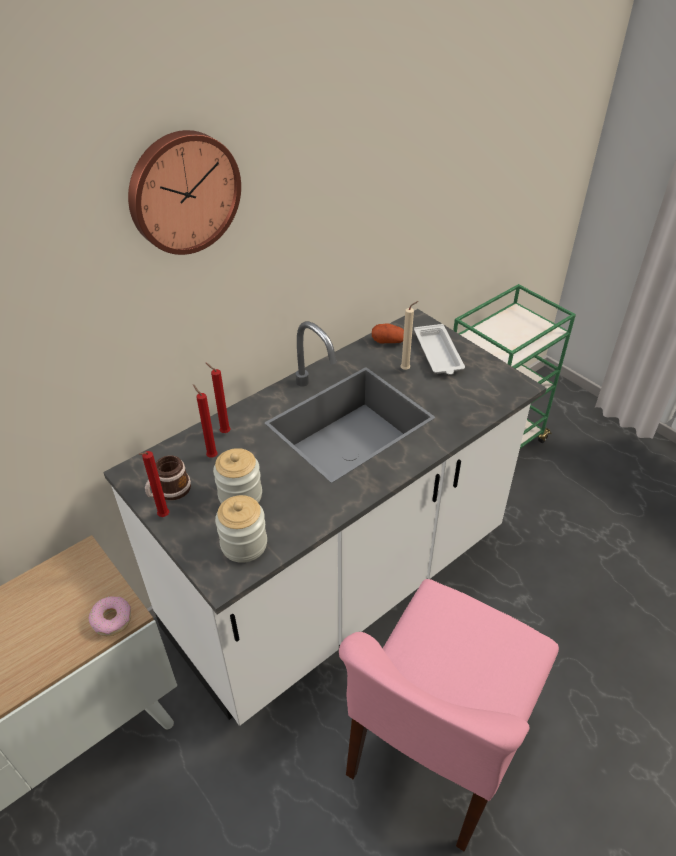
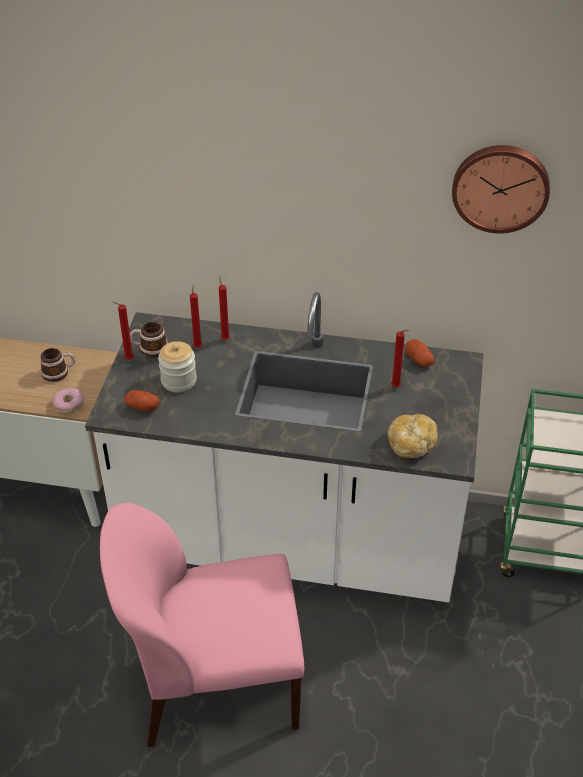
camera: 50 degrees right, 0 degrees up
(56, 601) = (59, 372): none -> mug
(183, 192) = (240, 148): wall clock -> wall clock (500, 187)
(244, 544) = (142, 407): jar -> potato
(406, 369) = (397, 387): beige candle -> red candle
(438, 354) = (438, 395): white tray -> none
(479, 398) = (411, 444): none -> bread

